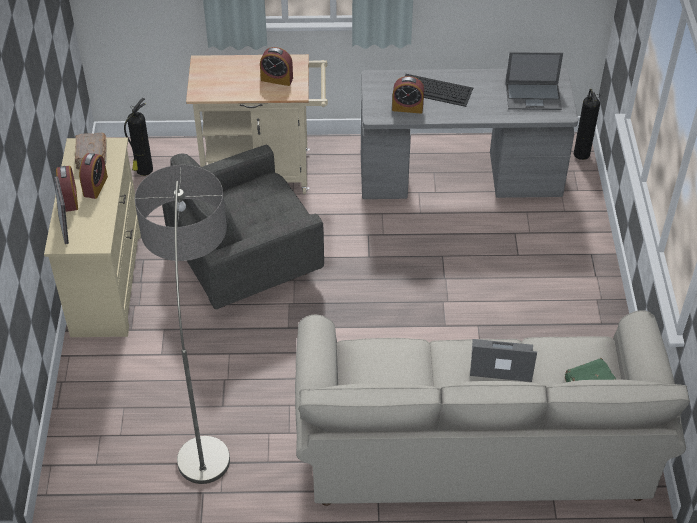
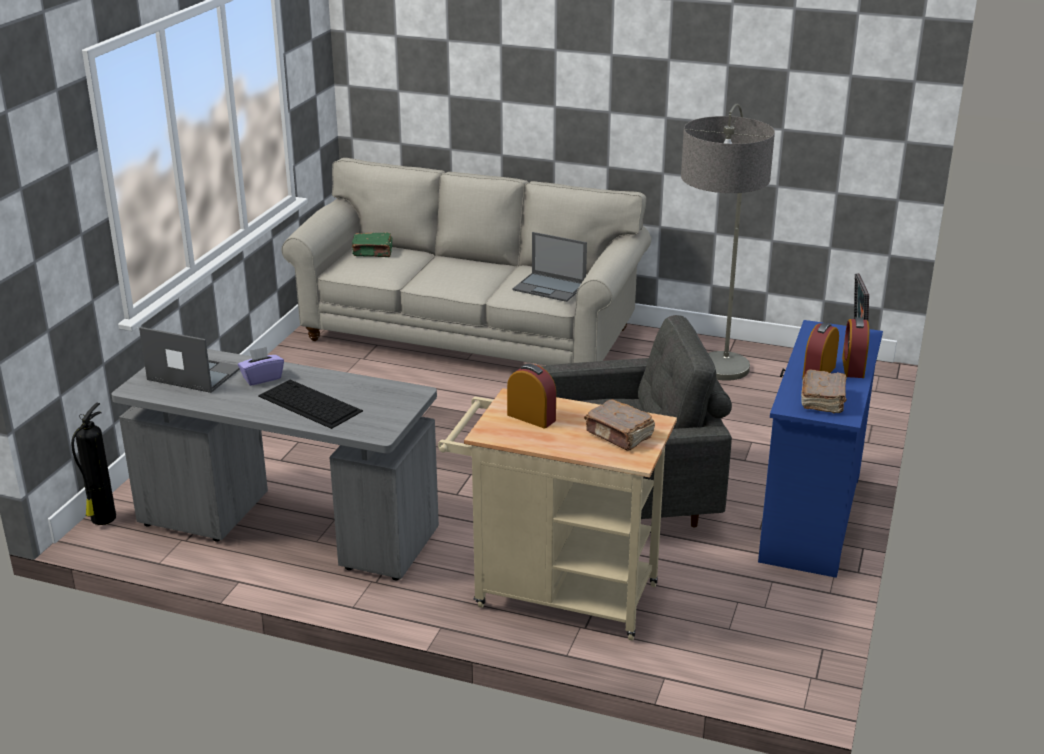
camera: 160 degrees left, 20 degrees down
(107, 280) = (810, 516): beige dresser -> blue dresser
(143, 170) = (743, 639): fire extinguisher -> none
(217, 78) = (619, 435): none -> brown book
(407, 108) = (365, 392): alarm clock -> none
(485, 104) = (262, 378): none -> purple tissue box
(500, 361) = (433, 275): laptop -> laptop (550, 287)

